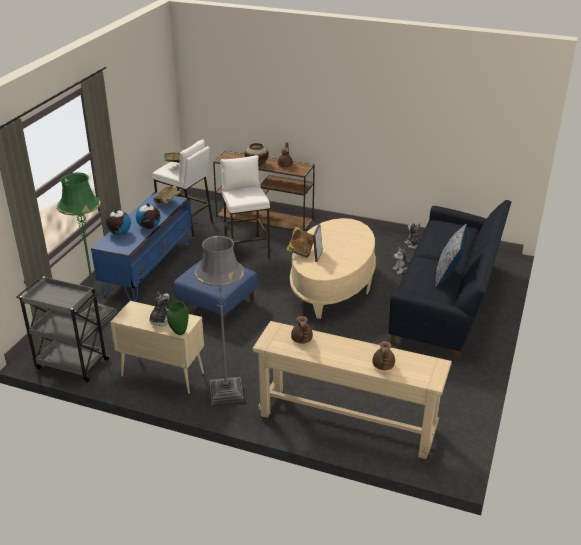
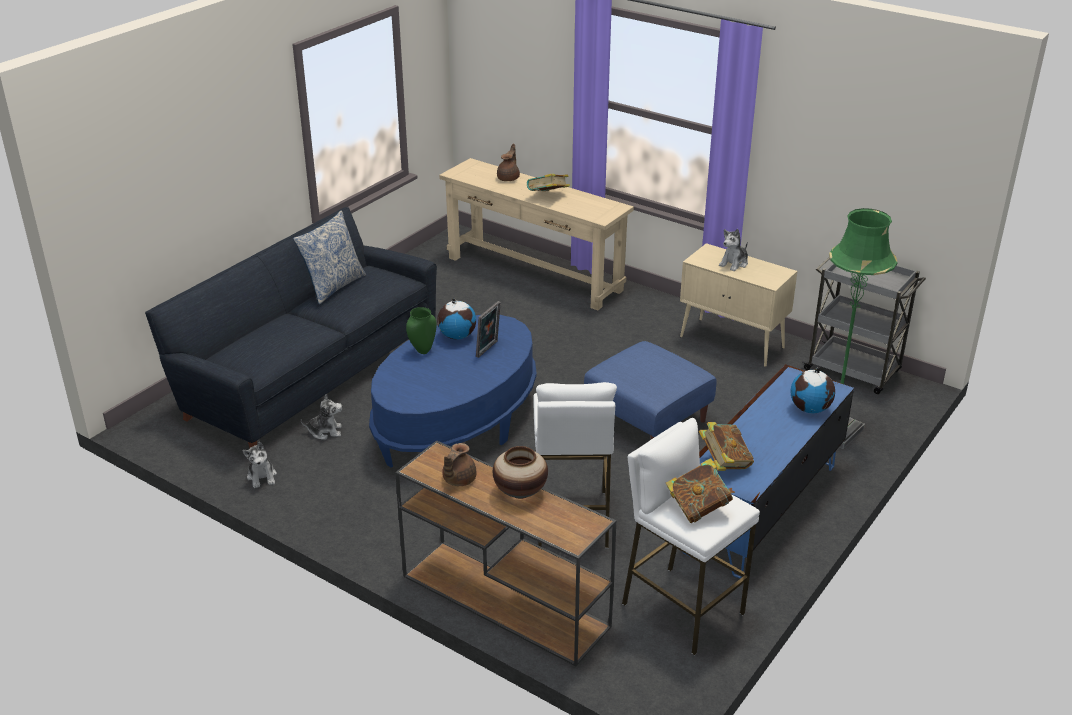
camera: 165 degrees left, 0 degrees up
(149, 227) = (758, 413): globe -> globe (457, 336)
(179, 333) = (711, 249): green vase -> green vase (422, 350)
(226, 392) = (656, 315): grey floor lamp -> none
(300, 252) = (510, 359): book -> book (547, 197)
(301, 340) = (578, 205): brown teapot -> none
(332, 286) = (456, 422): beige coffee table -> blue coffee table

